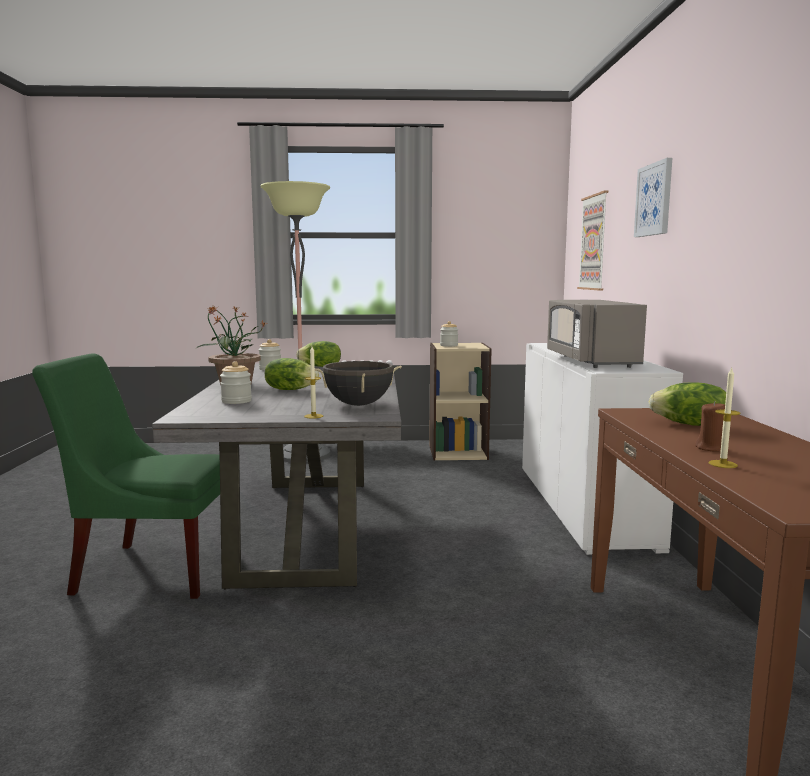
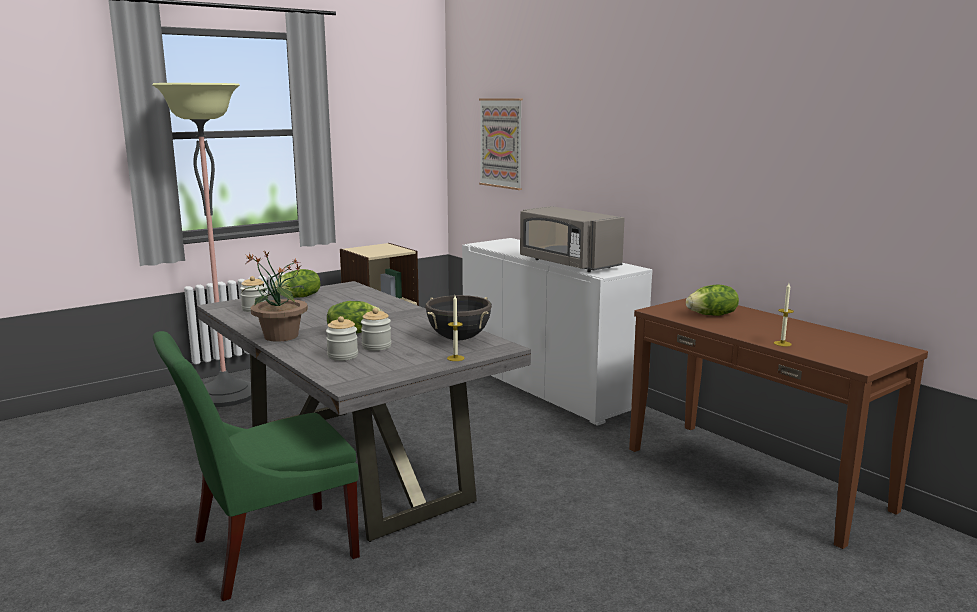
camera: 35 degrees left, 5 degrees up
(449, 345) = (370, 251): jar -> jar (376, 346)
(654, 199) = (595, 121): picture -> none
(711, 448) = (756, 333): brown candle -> none

